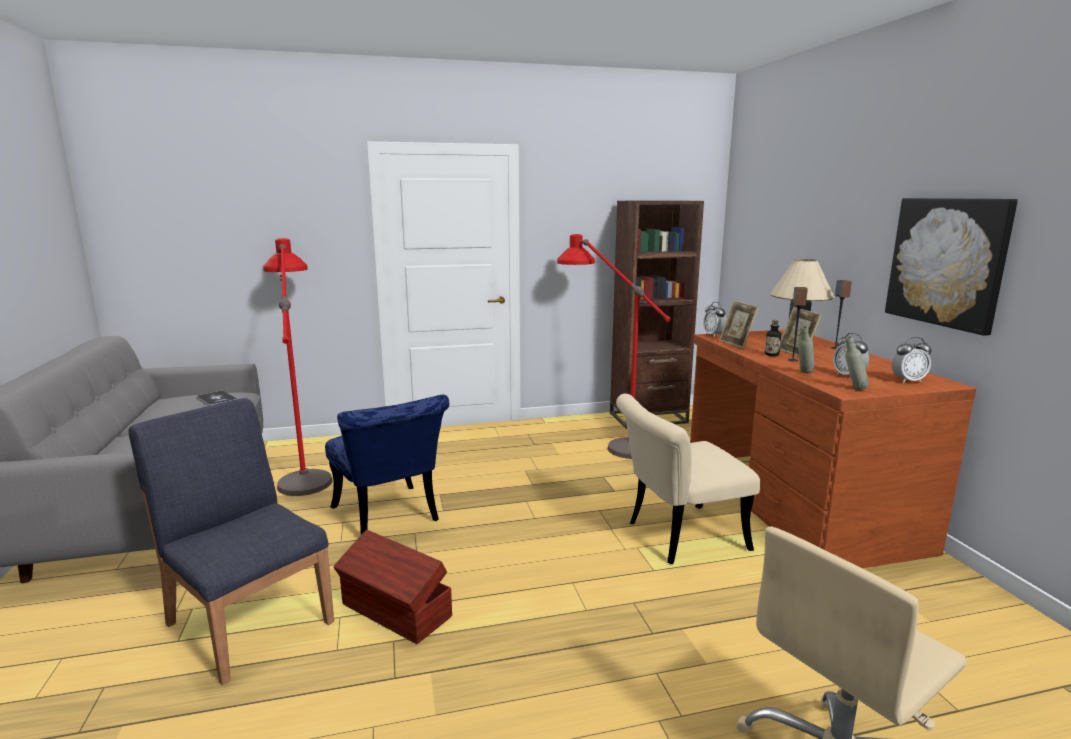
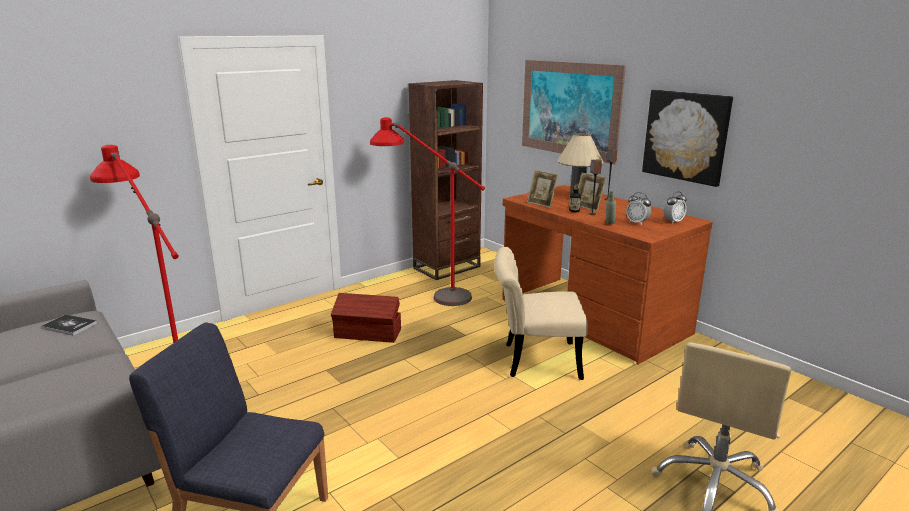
camera: 25 degrees left, 5 degrees up
(389, 518) = (298, 401): blue chair -> none
(395, 611) = (372, 474): brown storage box -> brown storage box (368, 334)
(677, 536) = (534, 360): beige chair -> beige chair turned 45 degrees clockwise
(713, 335) = (517, 197): alarm clock -> none
(806, 232) = (569, 109): none -> picture
(853, 389) = (649, 233): grey bottle -> none

